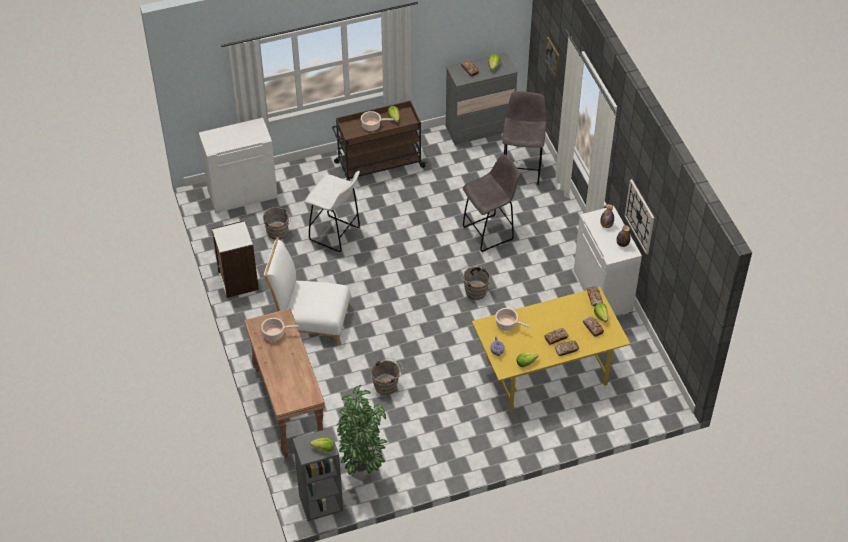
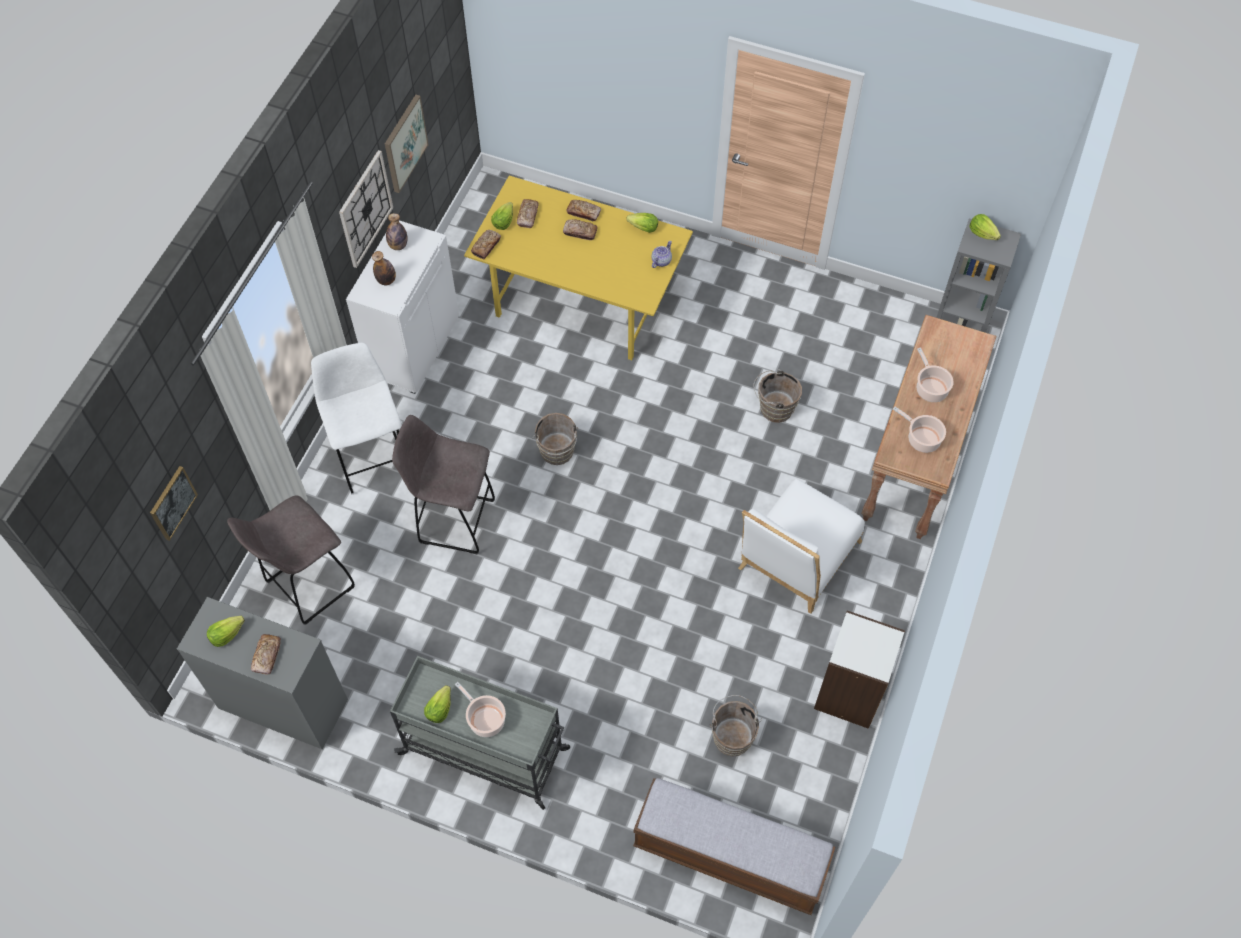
camera: 140 degrees left, 10 degrees up
(242, 194) = (729, 856): white cabinet -> bench
(311, 319) = (795, 561): white chair -> white chair turned 75 degrees clockwise
(336, 235) = (654, 670): white stool -> white stool (372, 459)
(362, 475) = (888, 329): potted plant -> none
(378, 165) = (486, 752): brown cart -> grey cart
(507, 324) = (617, 282): cooking pot -> cooking pot (930, 388)
(664, 257) = (404, 143): none -> picture

